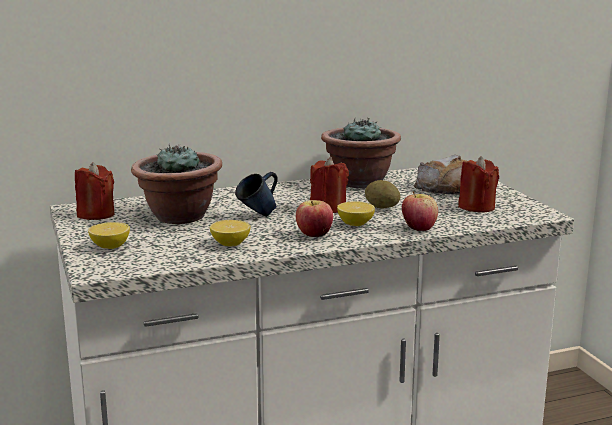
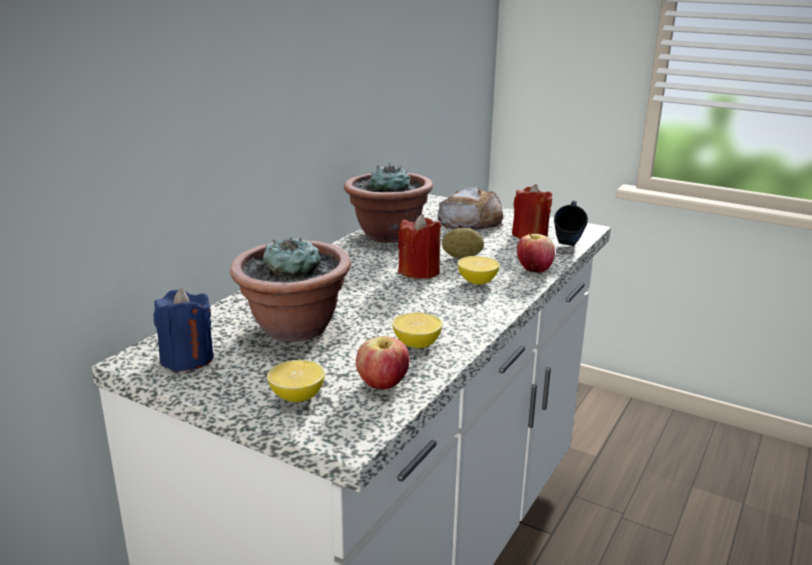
camera: 40 degrees left, 5 degrees up
(96, 214) = (187, 359): red candle -> blue candle
(258, 216) = (375, 301): blue mug -> blue mug (568, 247)
(314, 235) = (469, 306): apple -> apple (382, 385)

